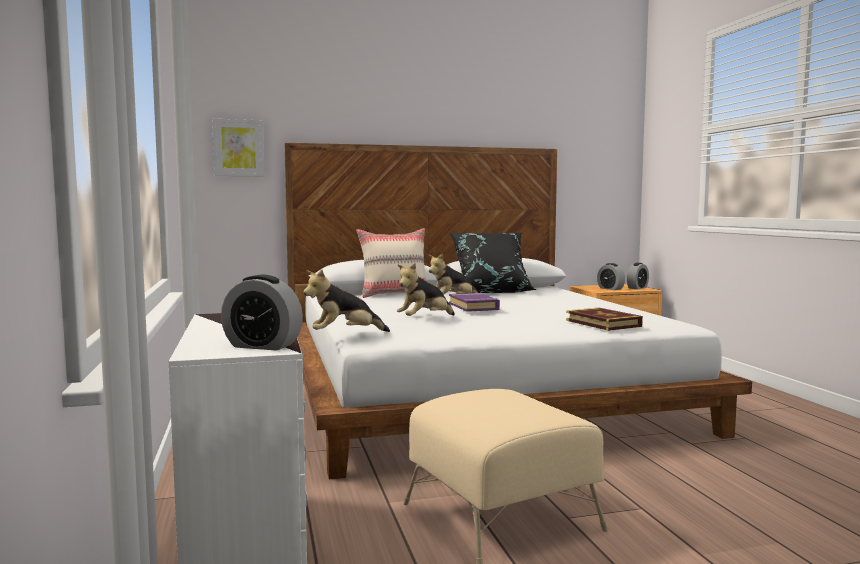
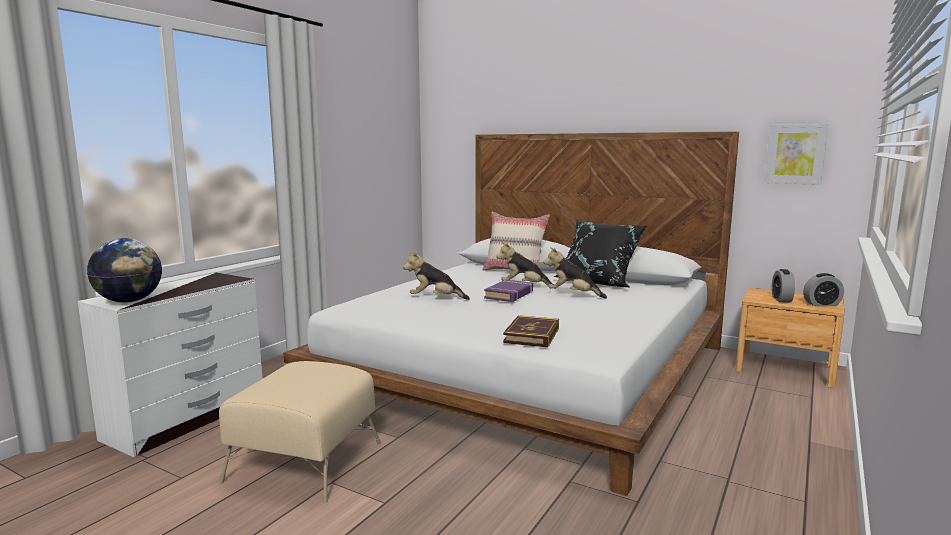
camera: 45 degrees right, 5 degrees up
(238, 148) = (449, 139): picture -> picture (795, 154)
(262, 346) = (129, 301): alarm clock -> globe
(345, 335) = (339, 300): plush toy -> plush toy (572, 295)

